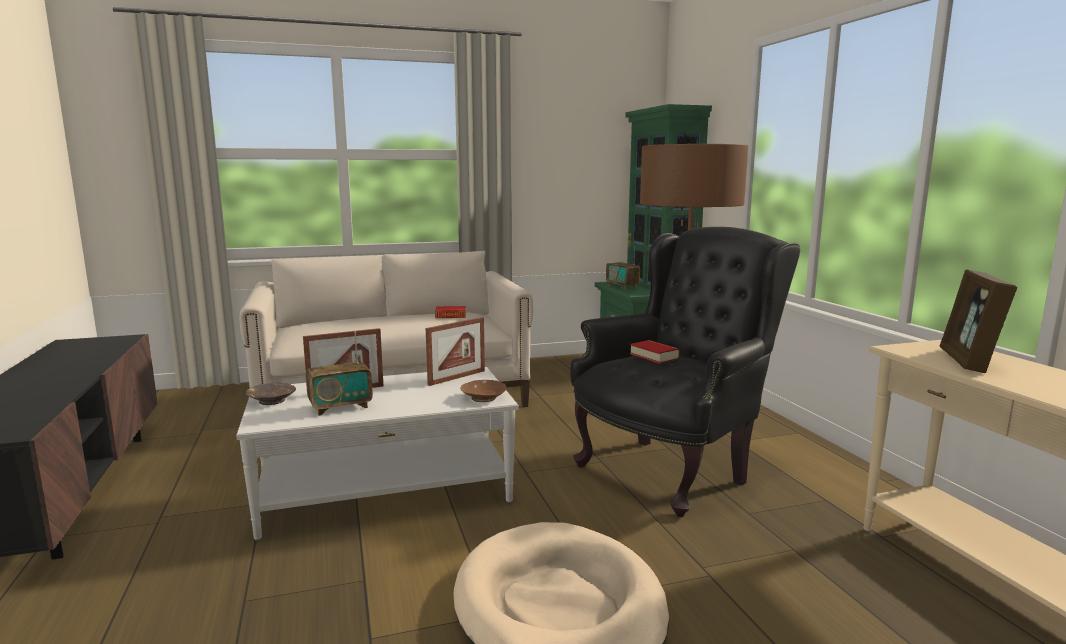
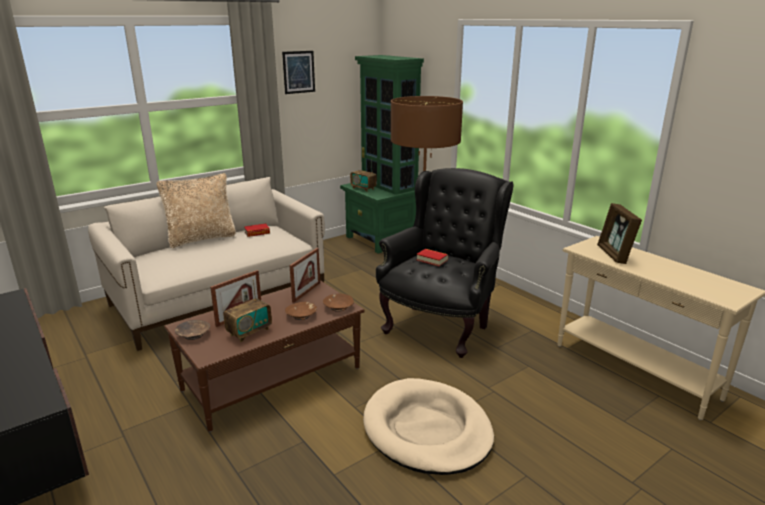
camera: 20 degrees left, 10 degrees up
(381, 316) = (202, 240): none -> beige pillow
(387, 493) = (273, 378): white coffee table -> brown coffee table
(425, 400) = (301, 316): none -> brown bowl
(546, 127) = (298, 72): none -> picture

